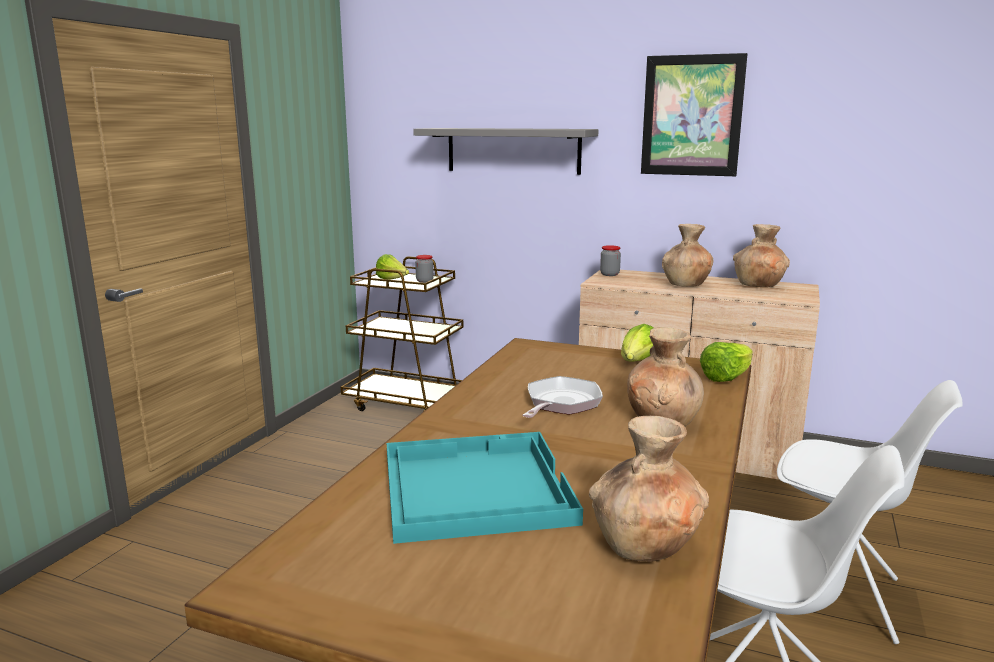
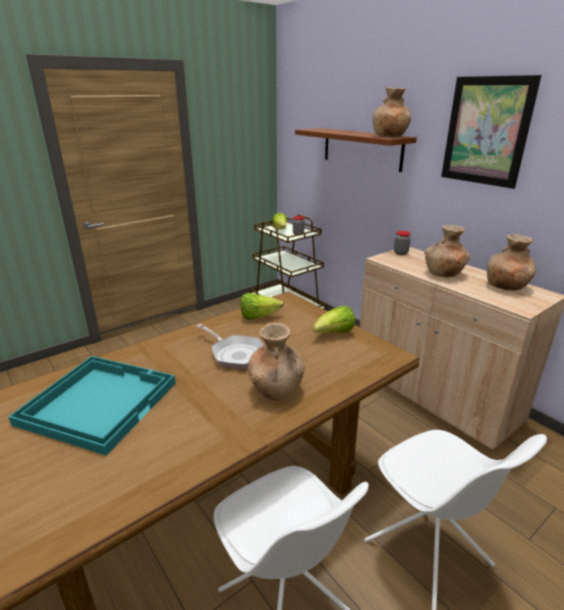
camera: 30 degrees right, 10 degrees up
(513, 150) = (361, 148): grey shelf -> brown shelf
(561, 404) = (235, 354): frying pan -> frying pan turned 75 degrees clockwise
(646, 544) = (114, 487): brown vase -> brown vase (389, 136)
(726, 377) = (379, 365): lettuce -> lettuce (258, 317)

